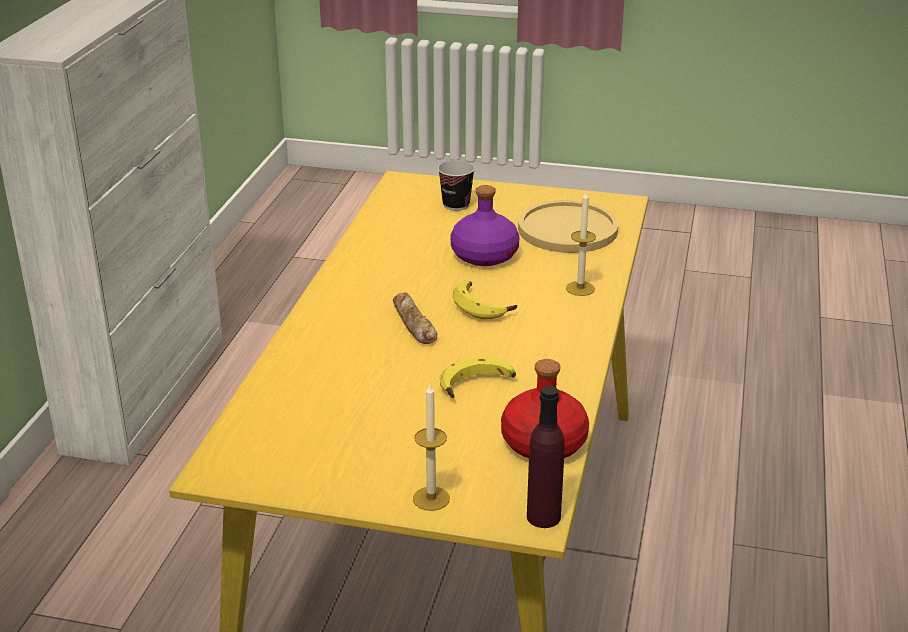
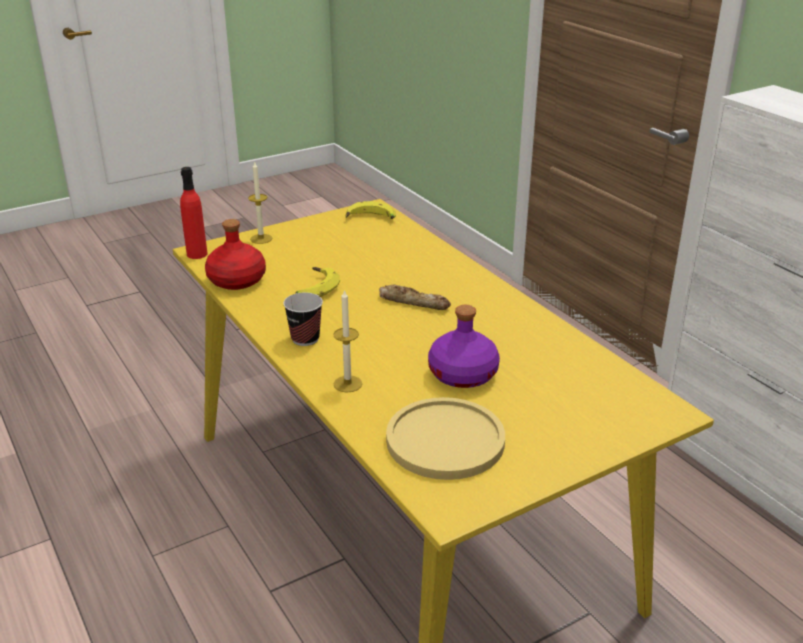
camera: 135 degrees right, 0 degrees up
(456, 205) = (577, 412): cup -> cup (305, 339)
(483, 306) = (393, 335): banana -> banana (370, 219)
(543, 517) = (197, 254): purple bottle -> red bottle

